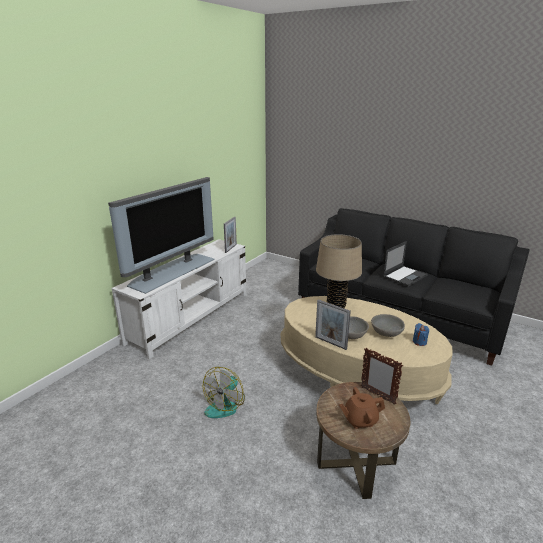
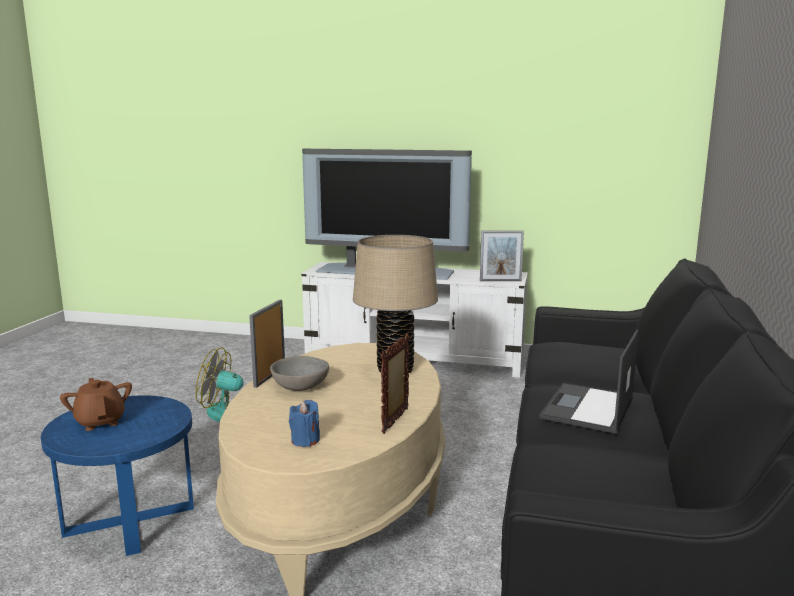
camera: 70 degrees right, 10 degrees down
(356, 463) = (129, 519): brown side table -> blue side table
(377, 395) = (157, 430): picture frame -> picture frame (396, 421)
(386, 333) = (322, 412): grey bowl -> none
(405, 276) = (587, 409): laptop -> laptop turned 90 degrees clockwise

